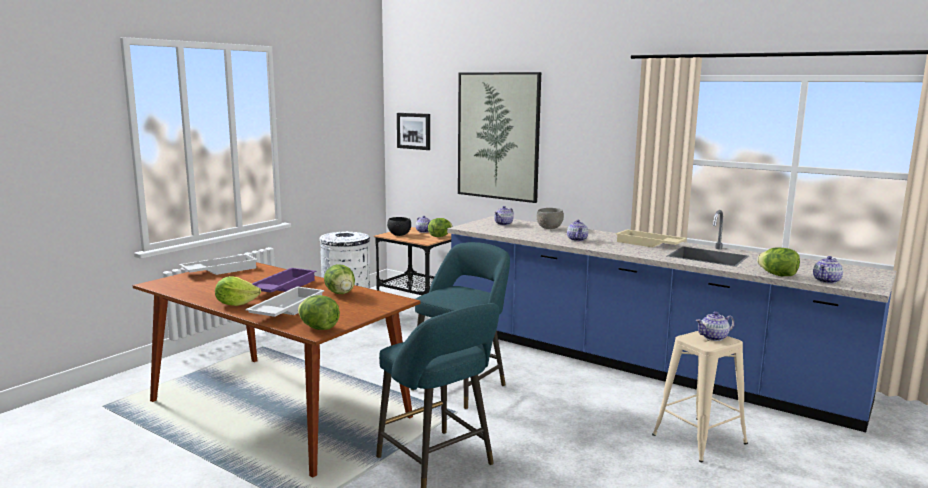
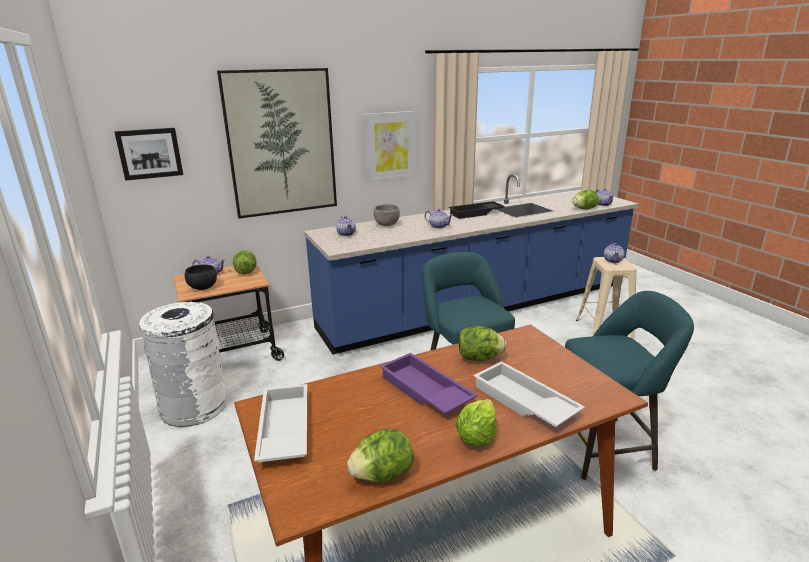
camera: 60 degrees left, 10 degrees up
(318, 328) = (602, 392): lettuce -> lettuce (382, 475)
(596, 154) = (390, 146): none -> picture
(648, 244) = (476, 213): beige tray -> black tray

